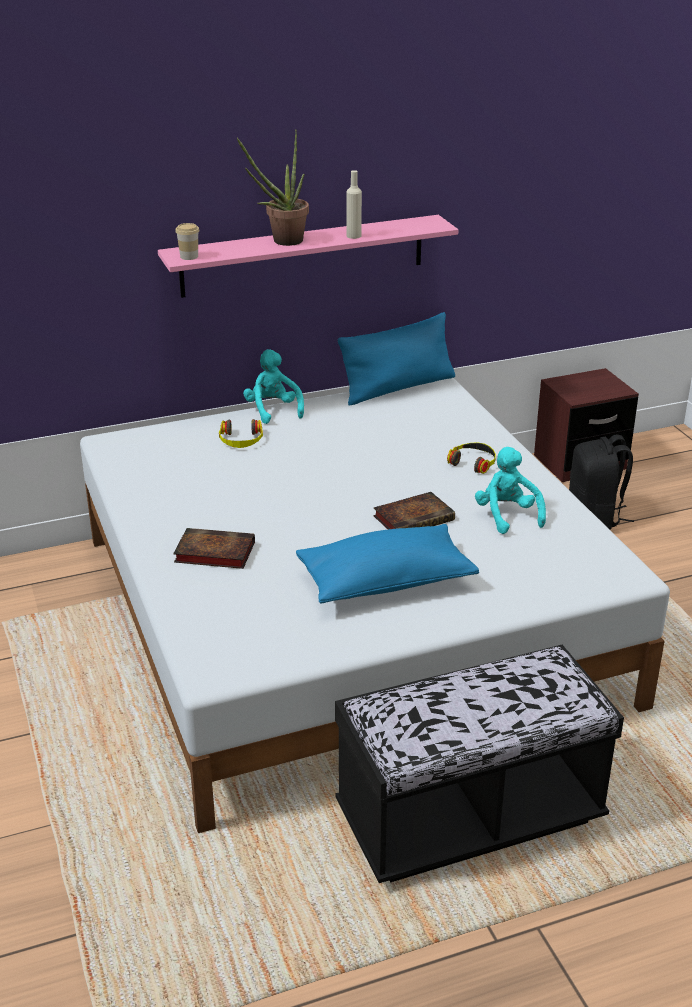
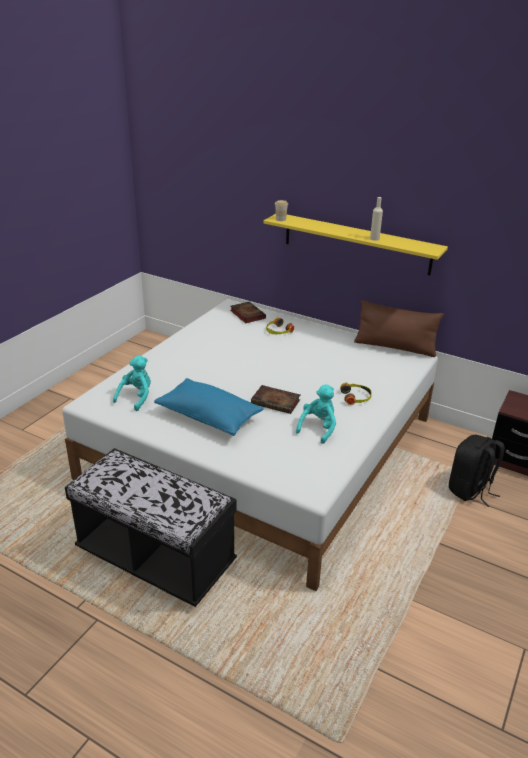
camera: 50 degrees right, 0 degrees up
(212, 553) = (177, 364): book -> book (246, 314)
(273, 410) = (317, 327): turquoise plush toy -> turquoise plush toy (136, 397)
(282, 241) = (335, 228): potted plant -> none
(303, 256) = (356, 243): pink shelf -> yellow shelf
(398, 388) = (395, 347): blue pillow -> brown pillow

